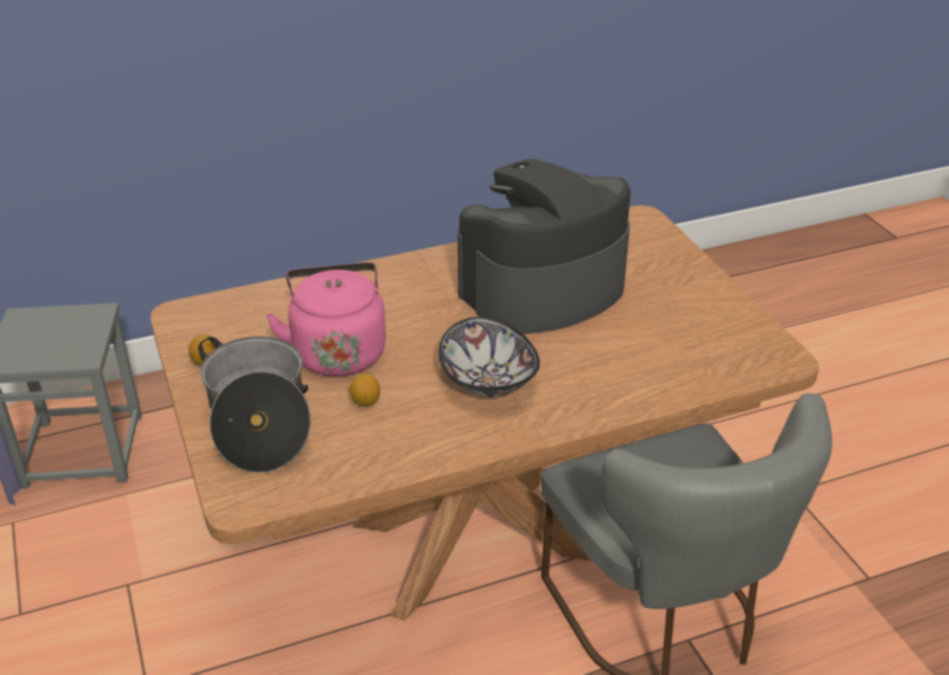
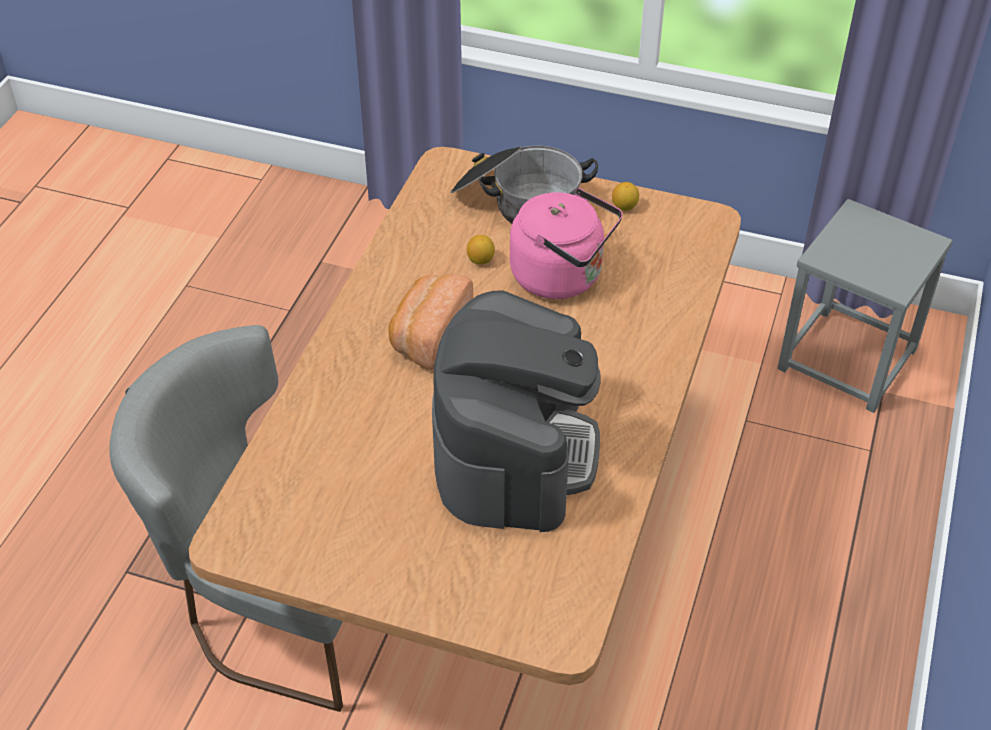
camera: 130 degrees right, 10 degrees up
(487, 381) = (429, 335): bowl -> bread

